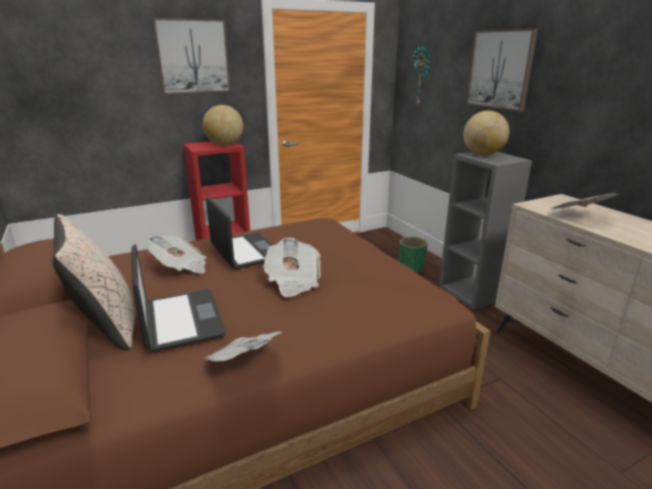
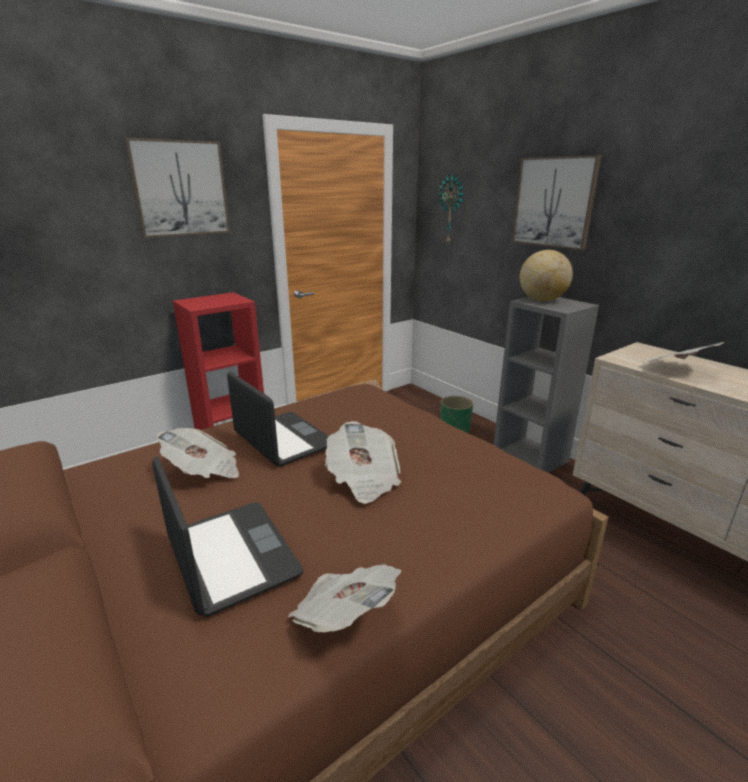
camera: 10 degrees left, 0 degrees up
(106, 325) = (121, 577): beige pillow -> none
(224, 145) = (229, 300): globe -> none

